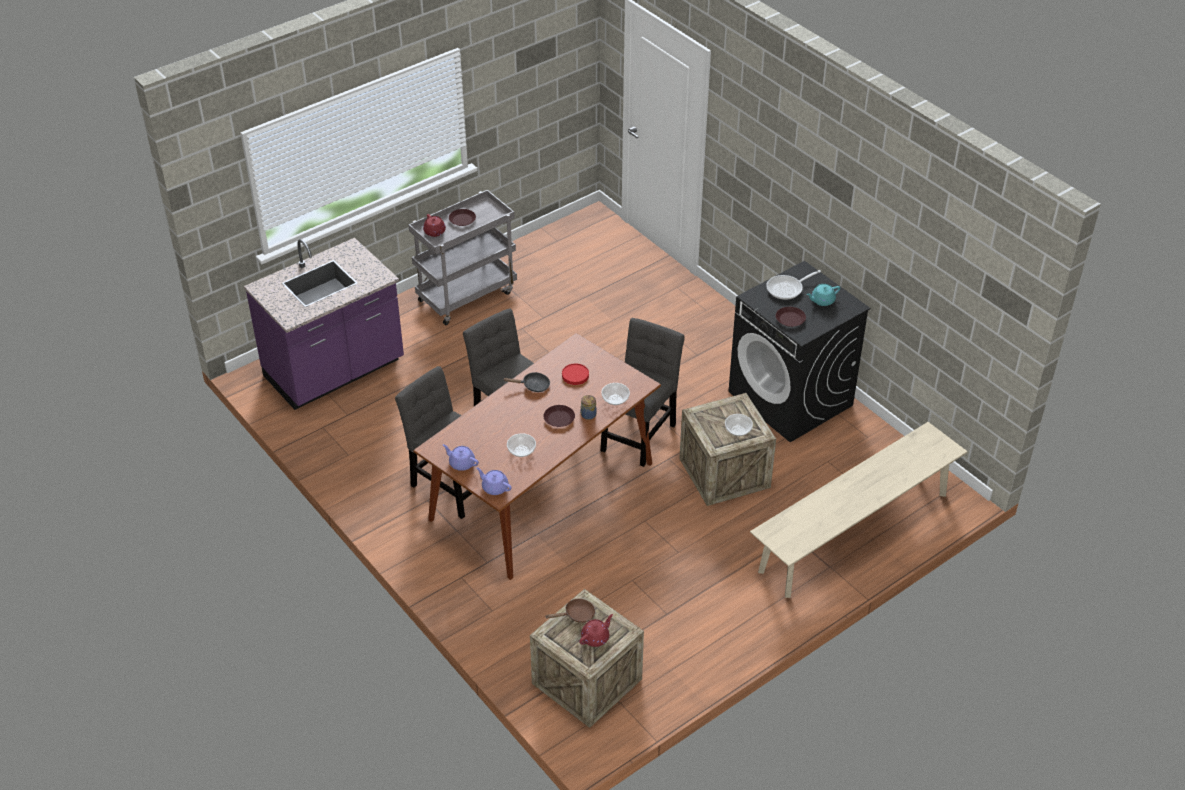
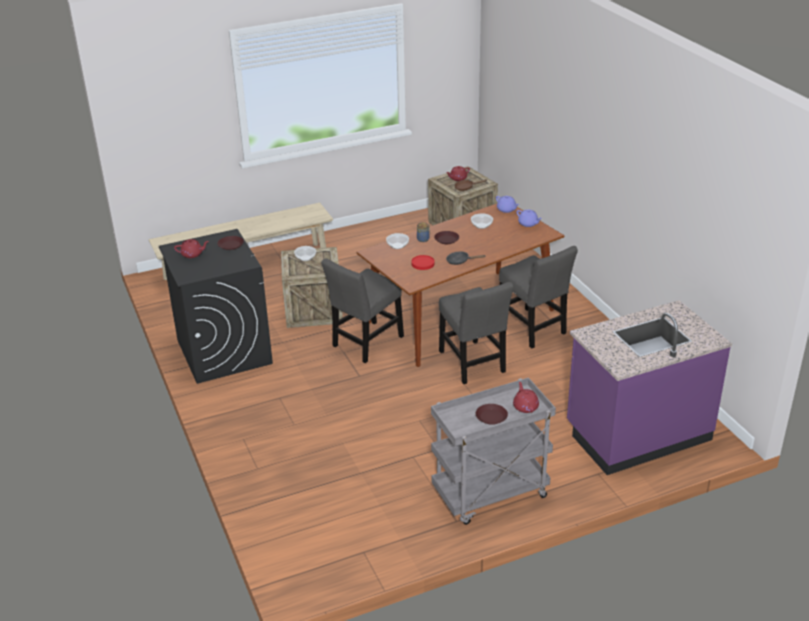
camera: 165 degrees left, 10 degrees down
(787, 289) = (213, 266): frying pan -> none
(822, 300) = (192, 254): turquoise teapot -> red teapot

